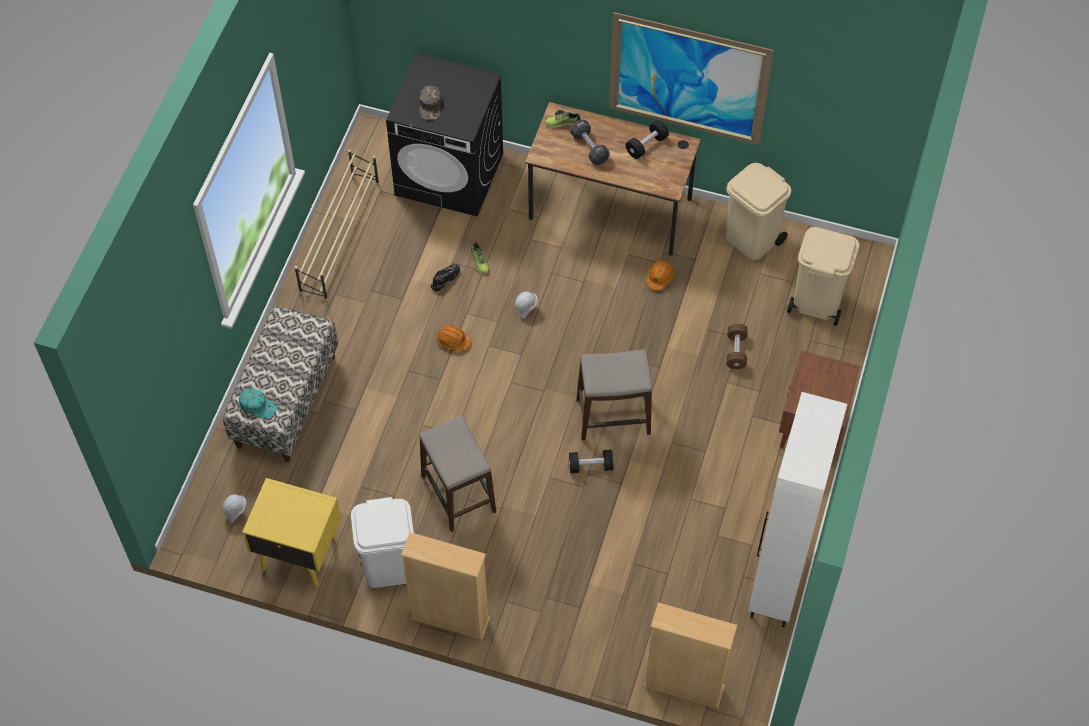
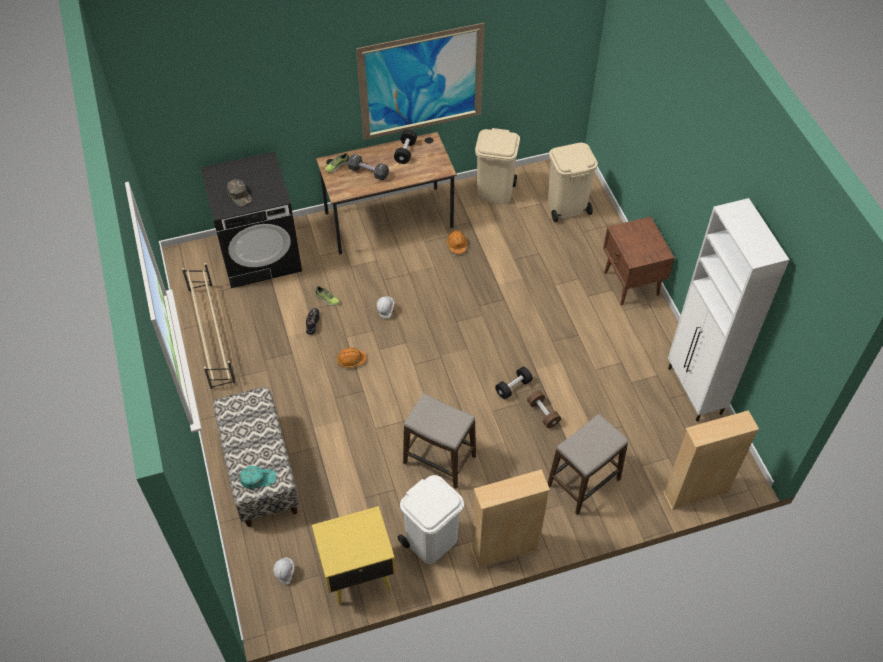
camera: 35 degrees left, 5 degrees down
(613, 417) = (501, 347): stool -> stool (584, 482)
(736, 351) = (543, 263): brown dumbbell -> brown dumbbell (543, 413)

